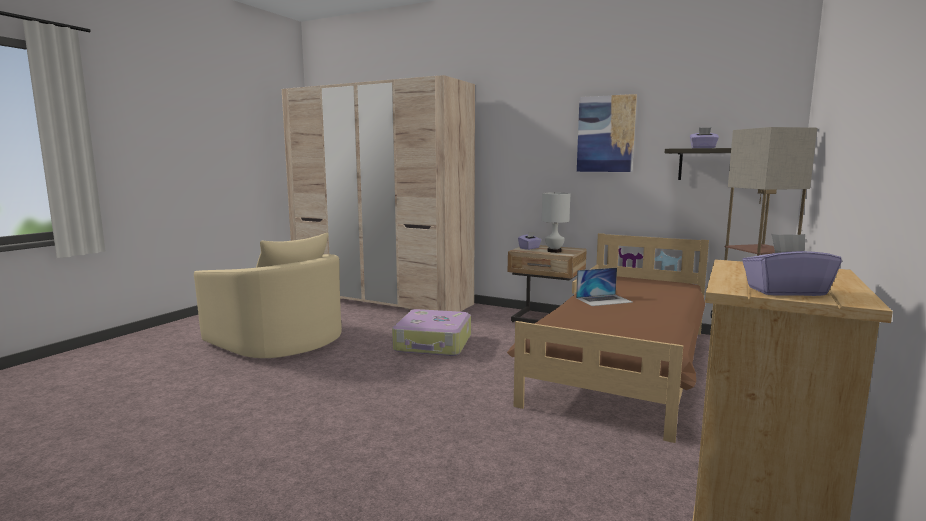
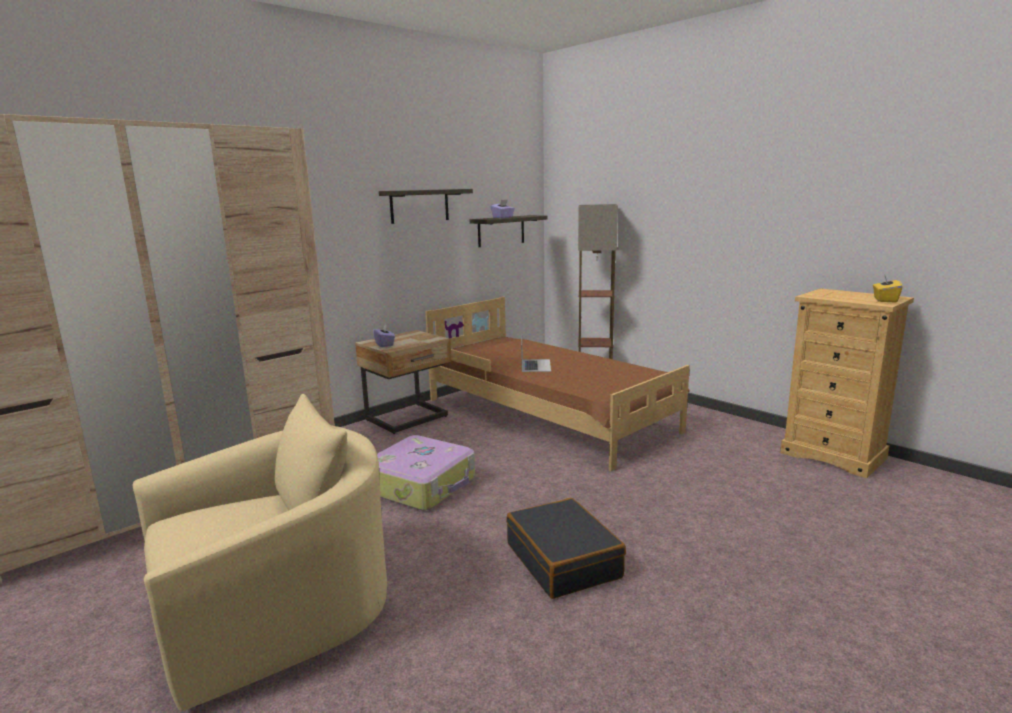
camera: 70 degrees left, 5 degrees up
(340, 403) = (563, 560): none -> black suitcase
(554, 251) = (415, 339): white table lamp -> none
(606, 134) = (419, 206): picture -> shelf
(785, 291) = (884, 300): purple tissue box -> yellow tissue box

